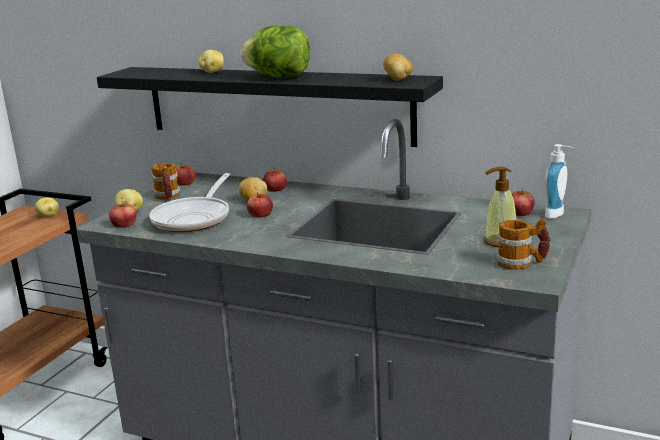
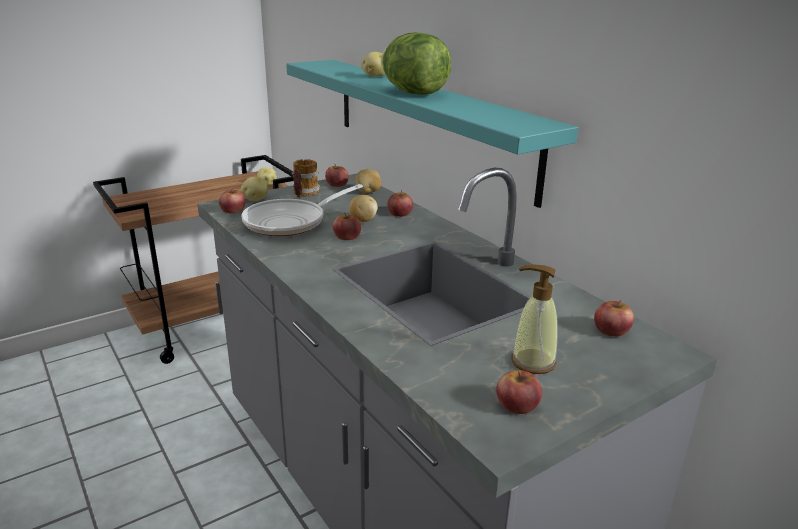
camera: 30 degrees right, 5 degrees up
(275, 104) = (427, 123): black shelf -> turquoise shelf
(398, 80) = (516, 120): potato -> potato (368, 192)
(522, 263) = (517, 404): mug -> apple
(557, 215) = (657, 351): soap dispenser -> none

